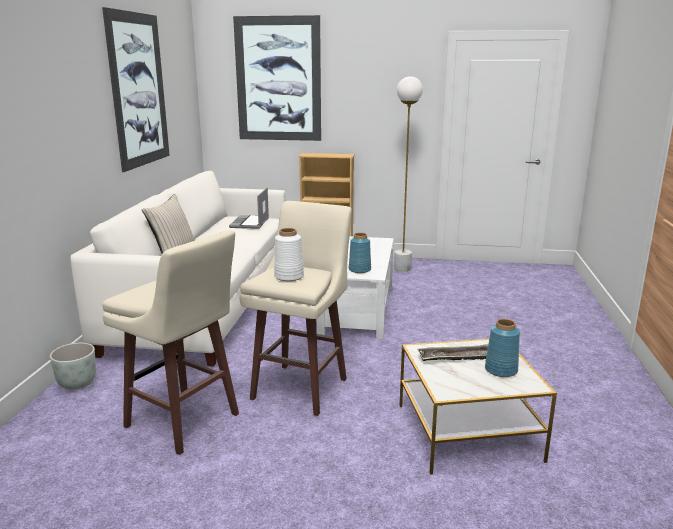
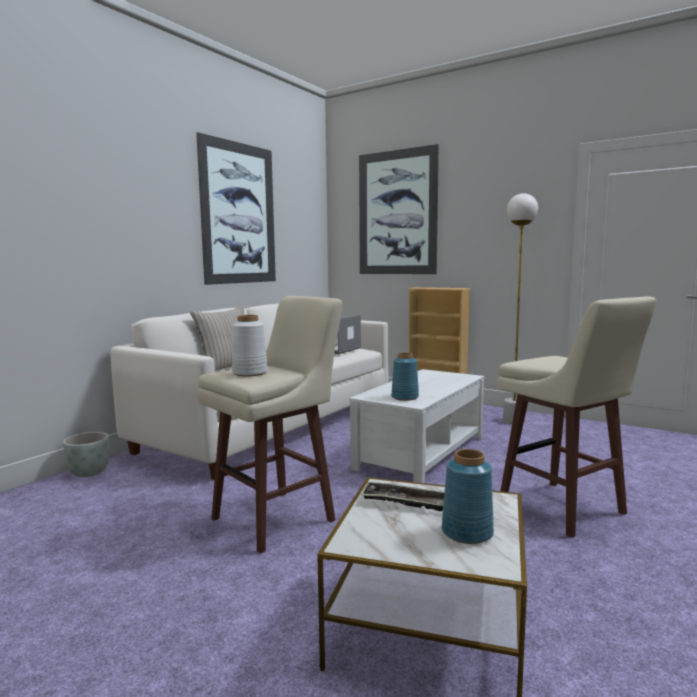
camera: 25 degrees right, 10 degrees down
(184, 422) = (127, 526): beige stool -> beige stool (563, 510)

